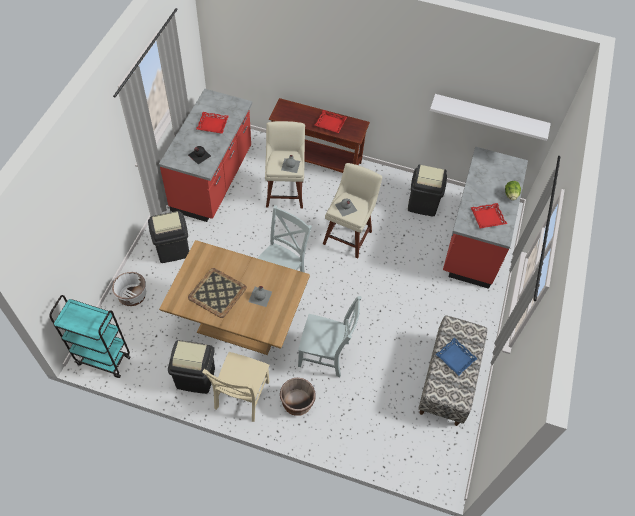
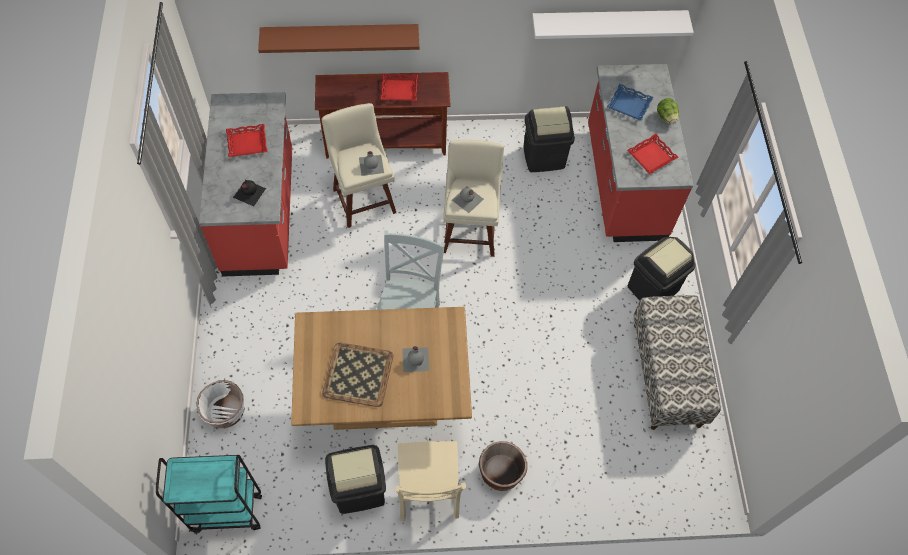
camera: 20 degrees left, 5 degrees up
(173, 250) = (251, 329): black trash can -> black trash can (653, 289)
(300, 73) = (340, 35): none -> brown shelf
(326, 355) = (509, 398): grey chair -> none
(455, 358) = (677, 348): blue tray -> blue tray (629, 105)

